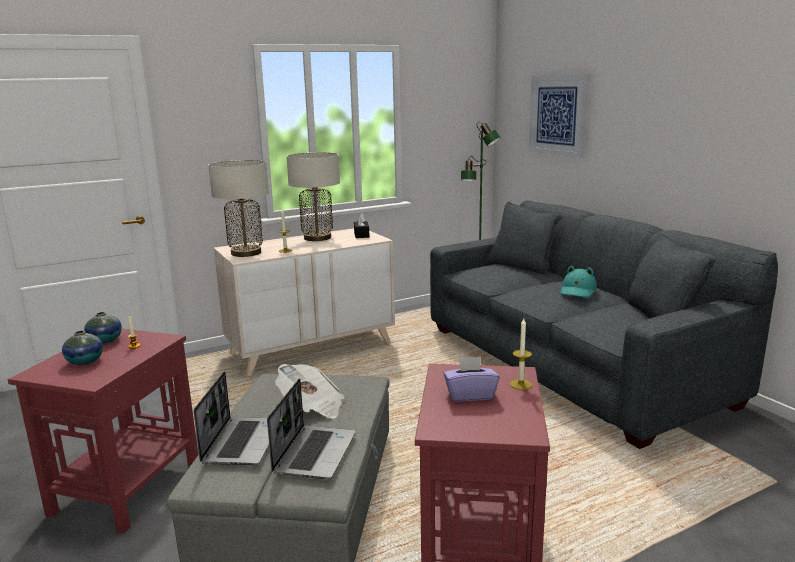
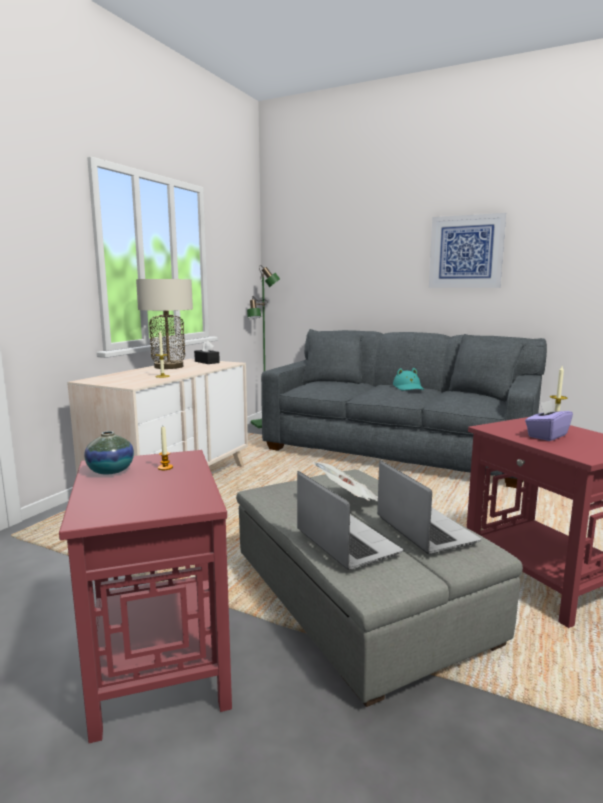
camera: 35 degrees left, 5 degrees down
(85, 361) = (136, 491): vase -> none
(246, 253) = (122, 381): table lamp -> none
(558, 115) = (335, 258): picture -> picture (466, 252)

